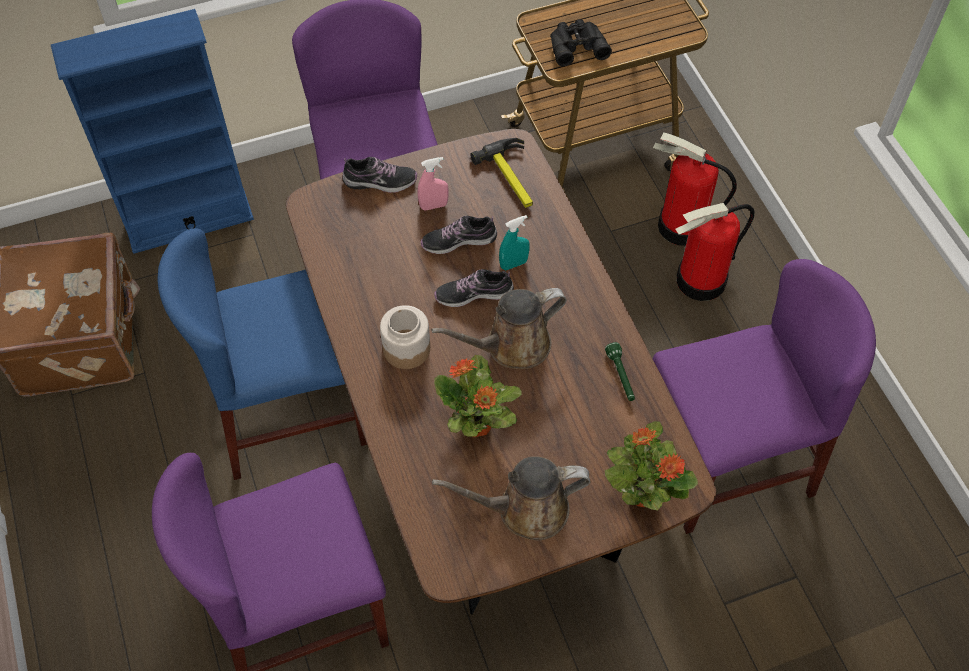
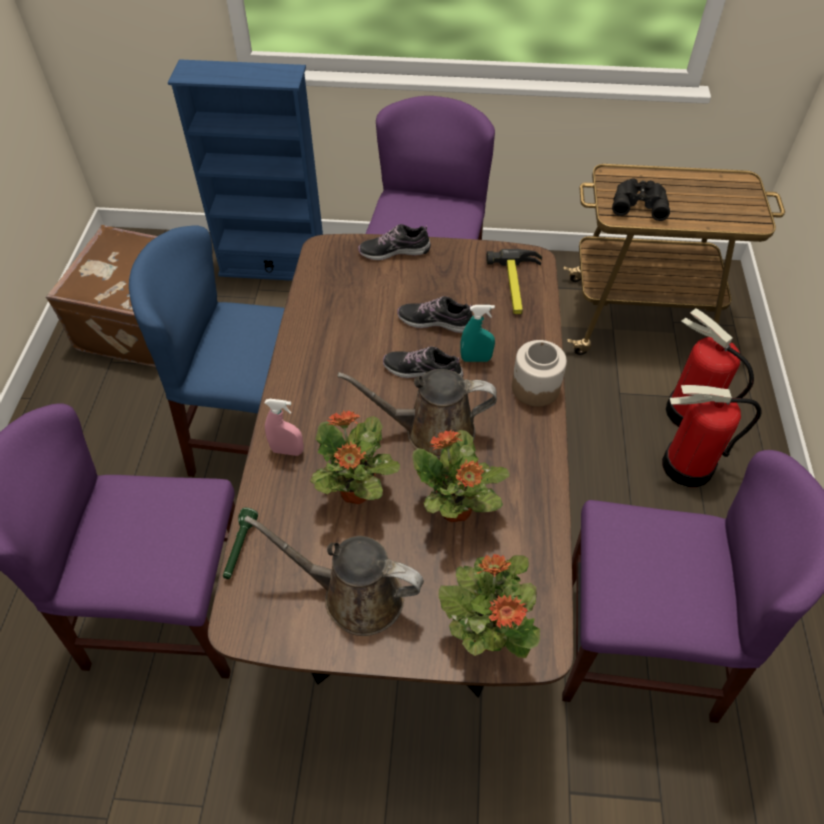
camera: 25 degrees right, 5 degrees down
(380, 181) = (394, 251): shoe -> shoe turned 150 degrees clockwise
(406, 348) = (332, 396): jar -> jar (535, 387)
(433, 206) = (430, 285): pink spray bottle -> pink spray bottle (287, 451)
(568, 407) = (456, 510): none -> potted plant
(621, 376) = (526, 502): green flashlight -> green flashlight (240, 548)

